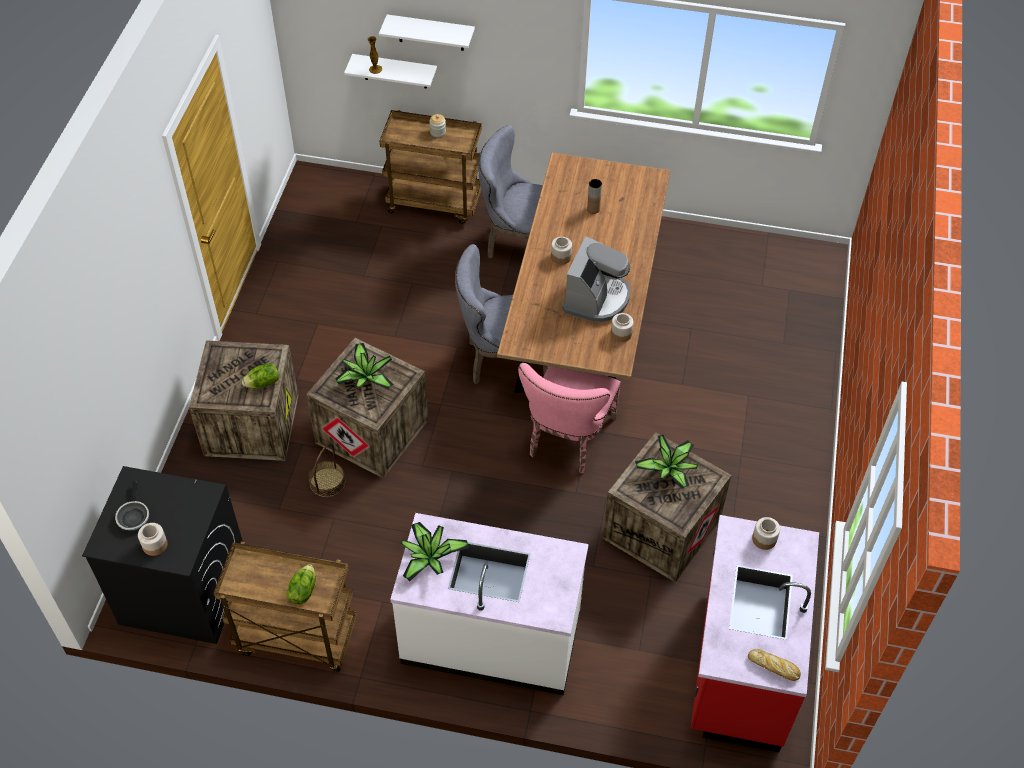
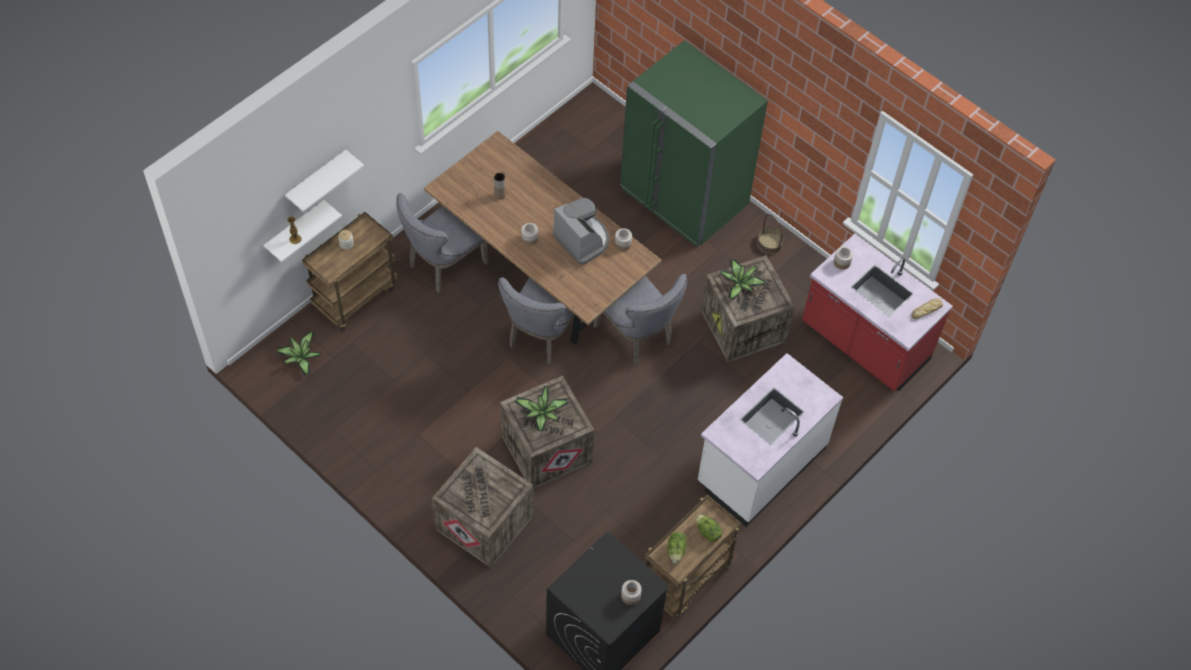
camera: 60 degrees left, 5 degrees up
(133, 516) = (596, 599): frying pan -> none
(263, 383) = (501, 479): lettuce -> lettuce (676, 550)
(327, 482) = (571, 498): basket -> basket (770, 243)
(430, 557) = (741, 442): potted plant -> potted plant (301, 357)
(567, 440) = (638, 337): pink chair -> grey chair
(779, 391) = (684, 197): none -> green fridge

